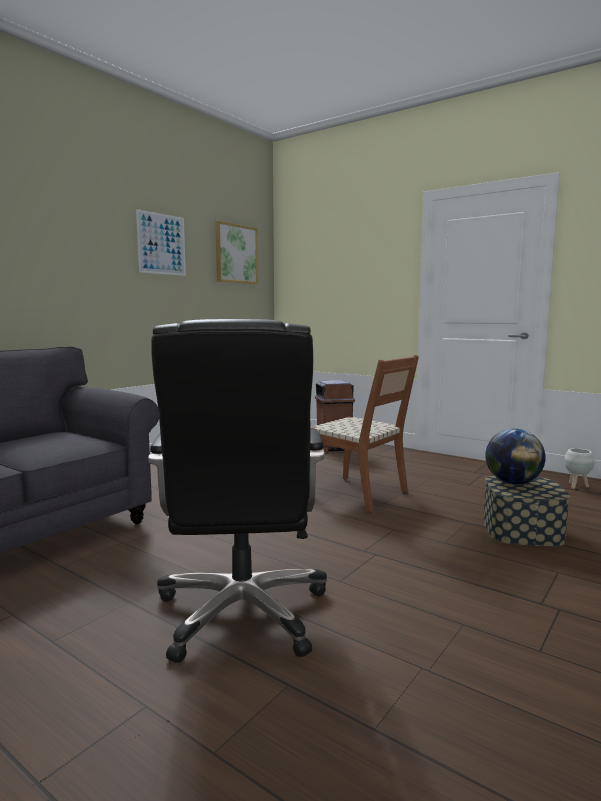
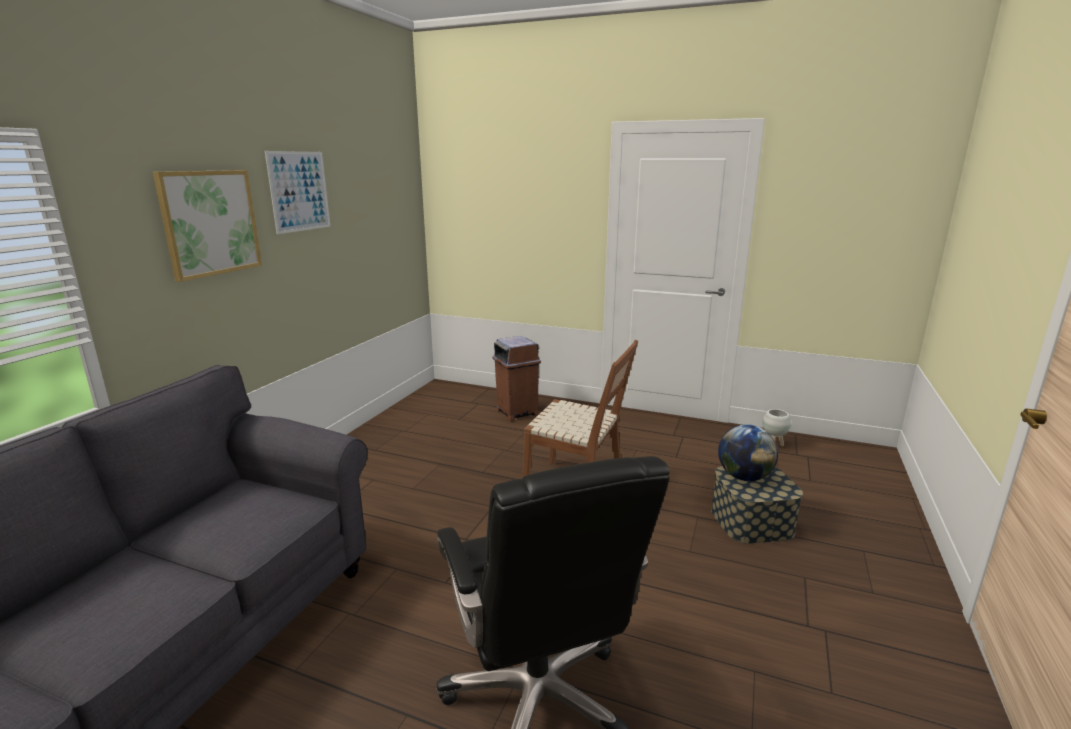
camera: 15 degrees left, 10 degrees up
(236, 254) = (382, 186): picture -> picture (210, 223)

